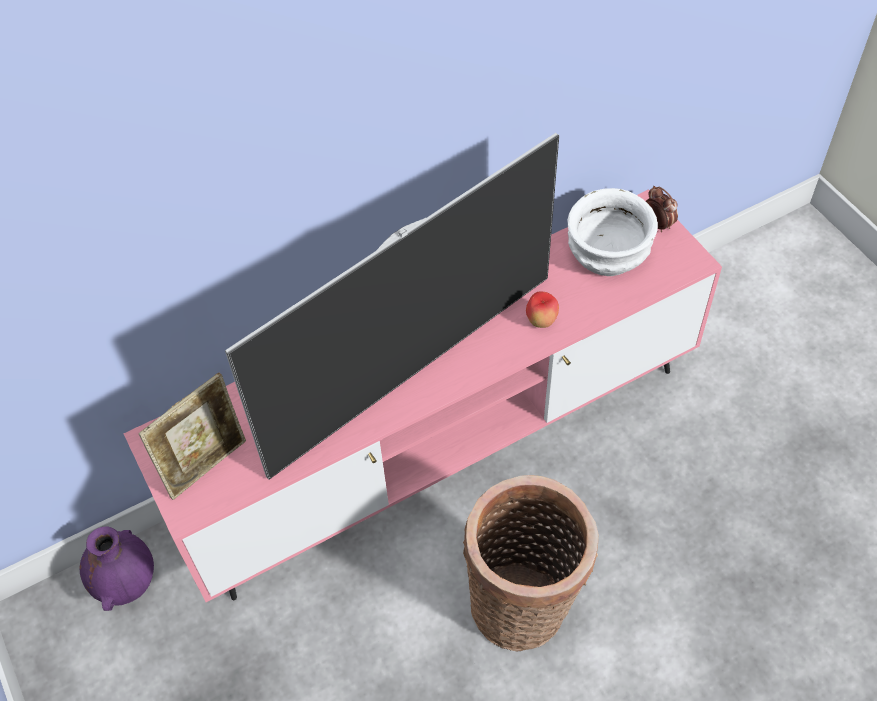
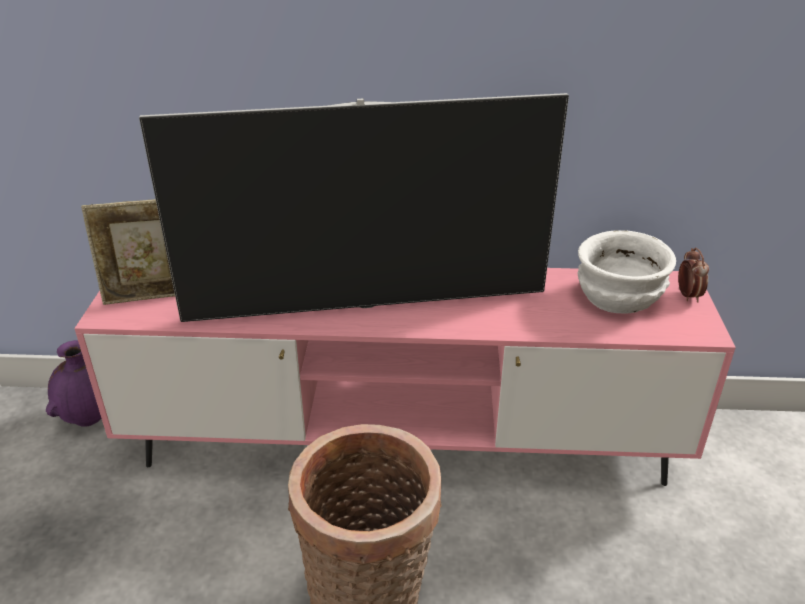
camera: 30 degrees right, 20 degrees down
(541, 321) = (512, 317): apple -> none

